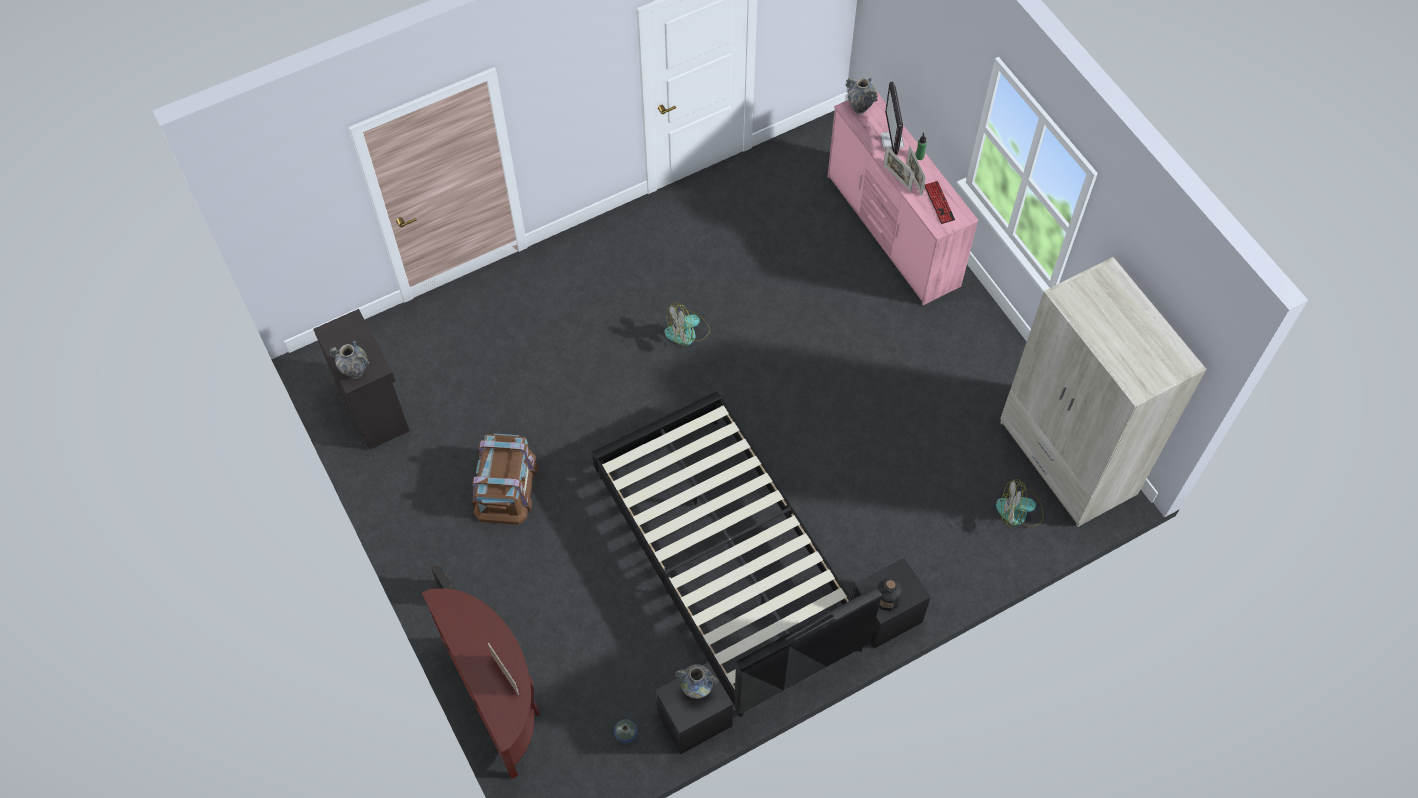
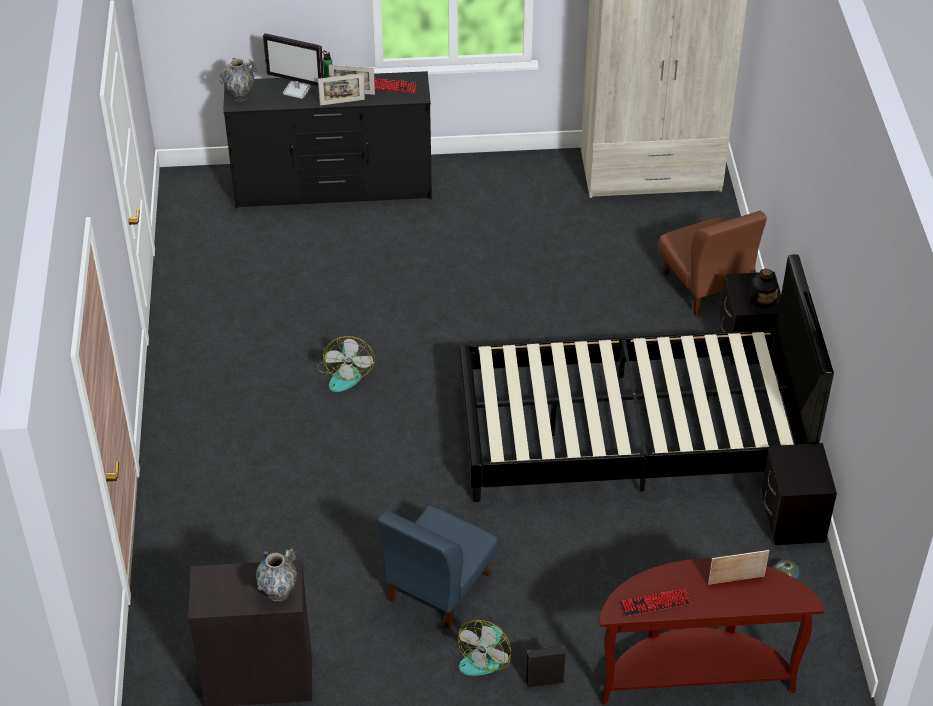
camera: 65 degrees left, 15 degrees down
(457, 624) = (655, 603): none -> keyboard
(505, 486) = (438, 586): brown storage box -> blue chair
(697, 689) = (795, 464): vase -> none
(892, 231) = (334, 189): pink dresser -> black dresser
(939, 557) = (705, 286): none -> brown chair
(1019, 512) = (688, 220): fan -> fan (485, 656)

